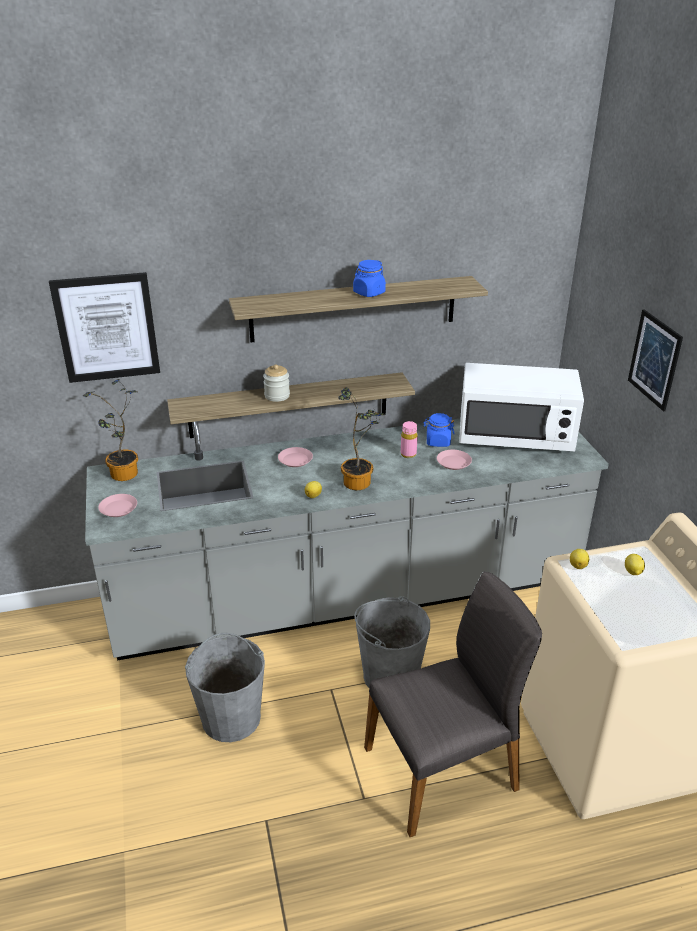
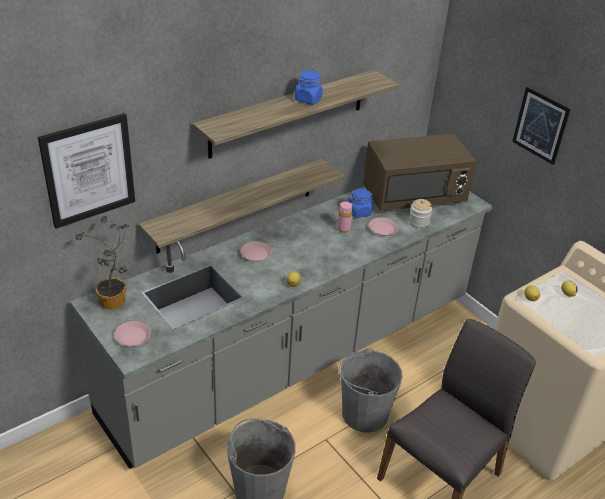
camera: 25 degrees left, 5 degrees up
(277, 396) = (235, 201): jar -> jar (418, 222)
(360, 481) = (322, 262): potted plant -> none
(515, 436) = (414, 195): white microwave -> brown microwave

